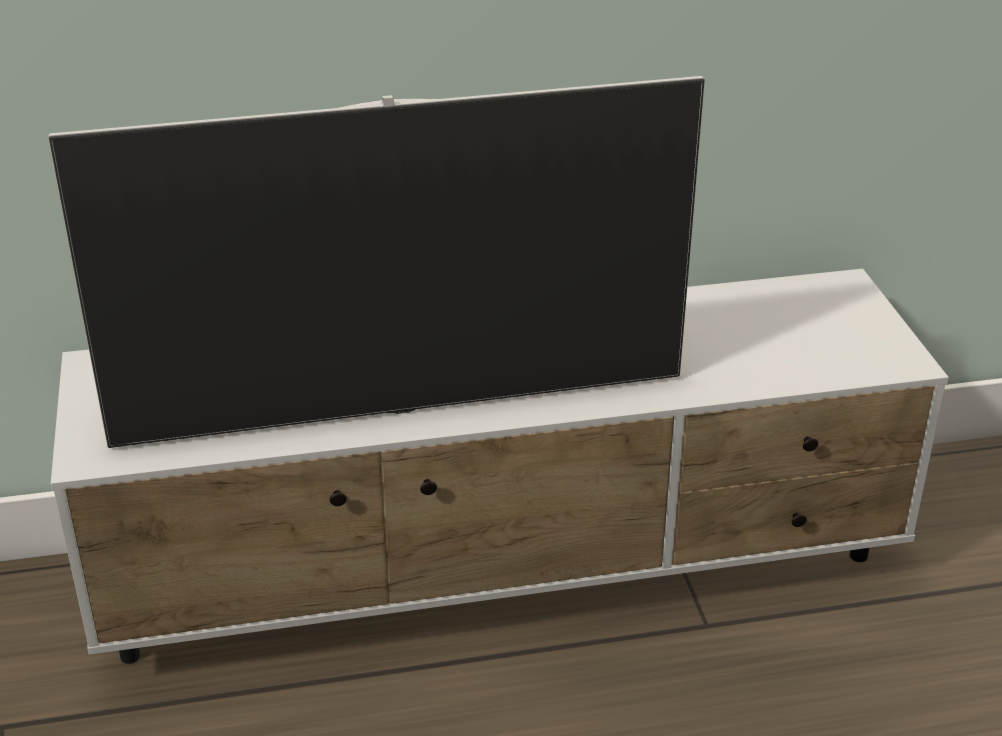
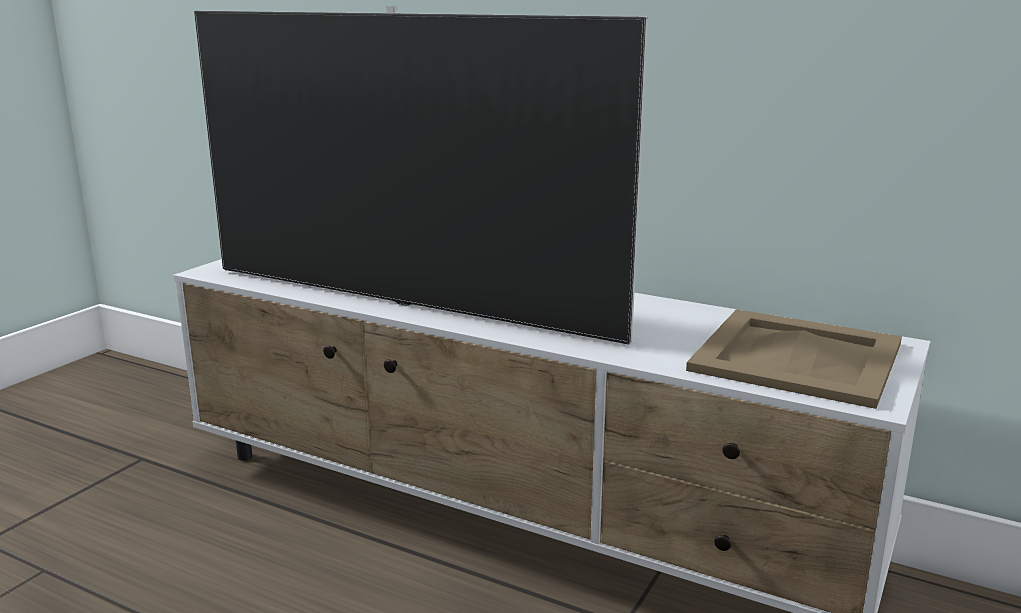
camera: 40 degrees right, 15 degrees down
(805, 333) = (795, 357): none -> beige tray

